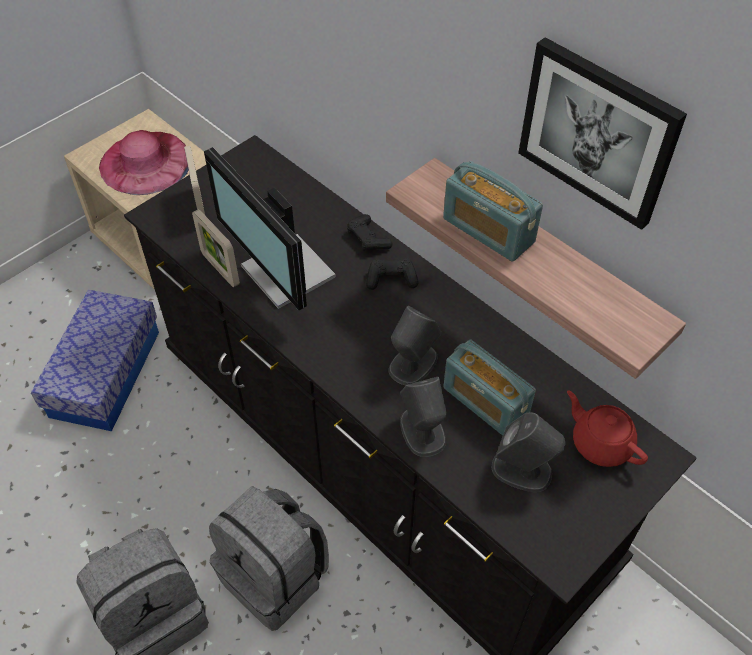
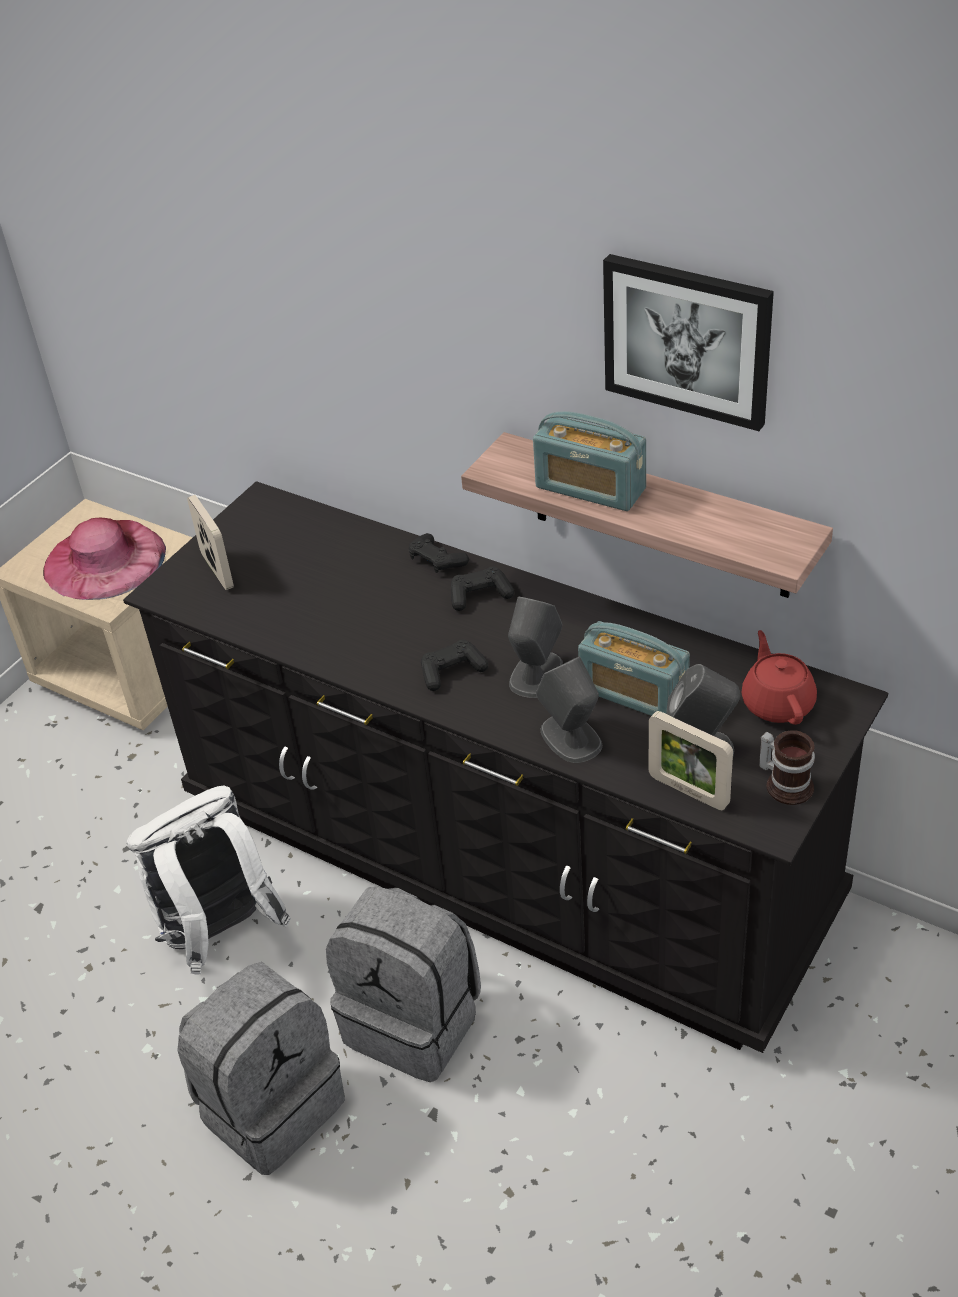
camera: 10 degrees left, 10 degrees down
(105, 374) = (107, 845): storage box -> none
(161, 466) = (220, 934): none -> white backpack
(220, 269) = (268, 630): picture frame -> picture frame (688, 791)
(285, 274) = (350, 618): monitor -> none
(348, 344) = (452, 671): none -> black game controller
(586, 524) = (787, 783): none -> mug
(600, 443) = (777, 703): red teapot -> red teapot turned 45 degrees clockwise

